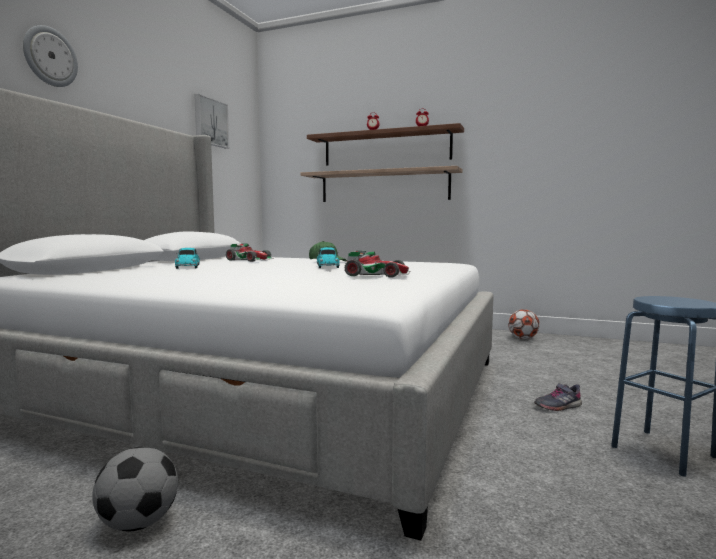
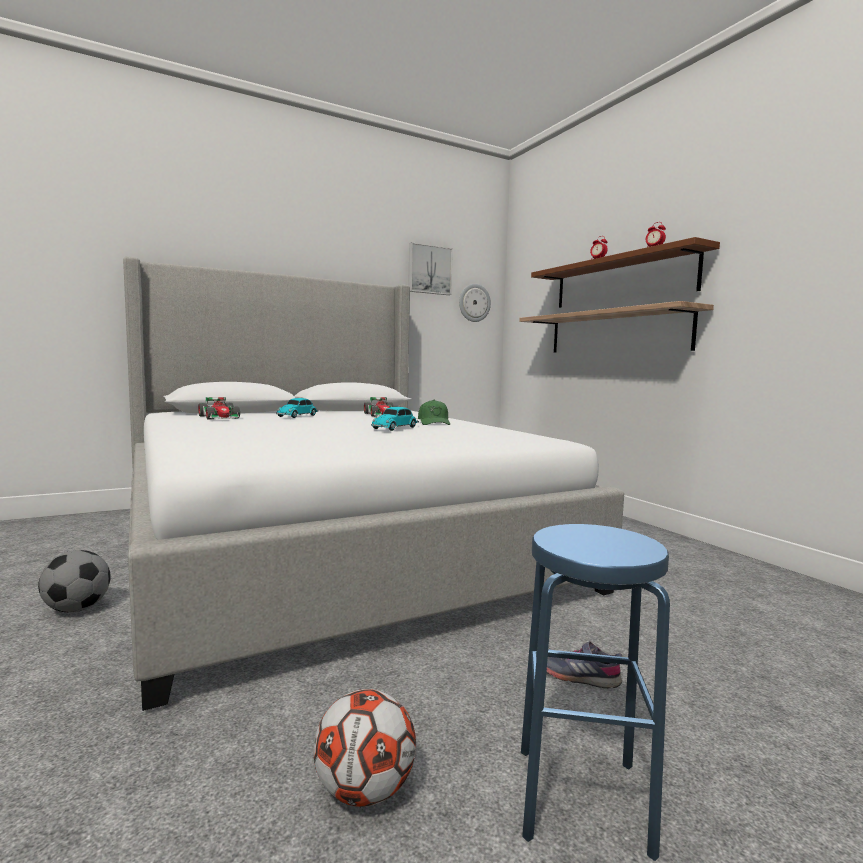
camera: 40 degrees right, 0 degrees up
(50, 57) = (252, 233): wall clock -> wall clock (474, 303)
(377, 275) = (355, 441): toy car -> toy car (220, 417)
(523, 338) = (762, 579): football -> football (364, 791)

